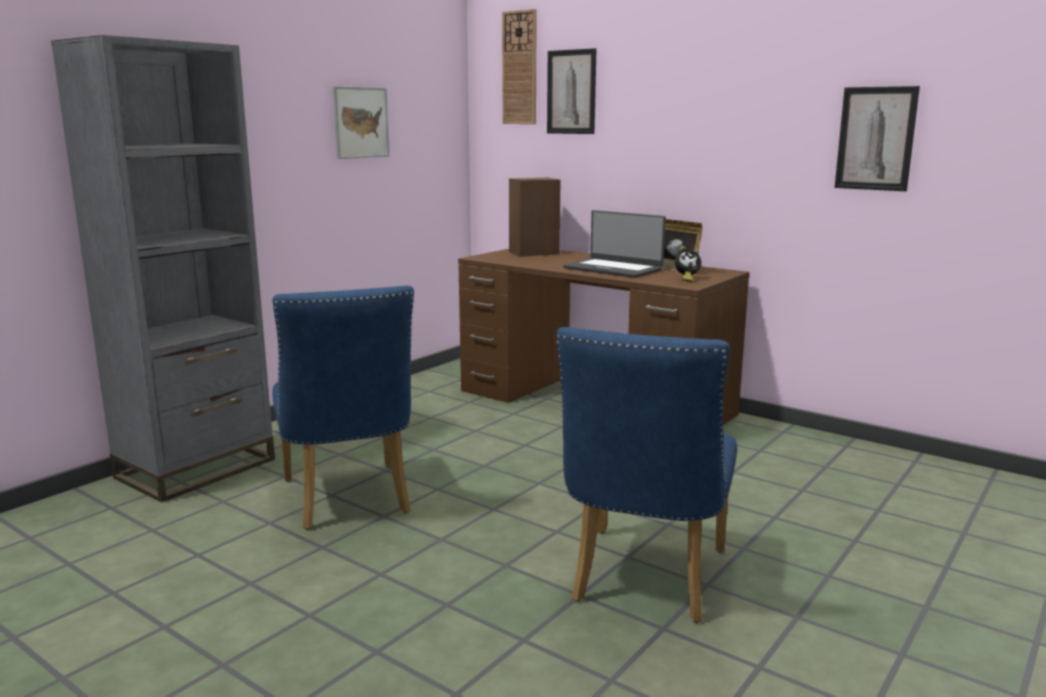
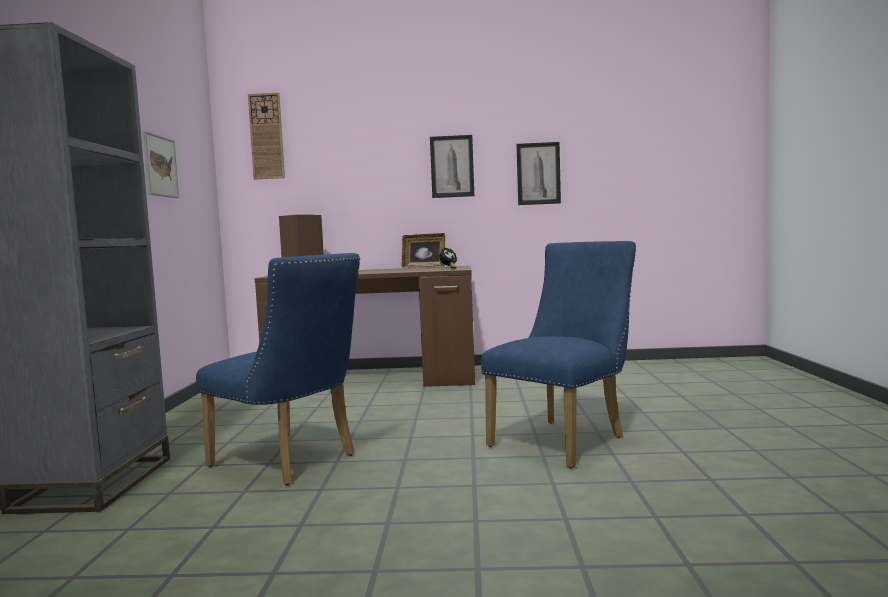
camera: 35 degrees left, 10 degrees down
(571, 92) = (315, 153): picture -> picture (452, 166)
(613, 269) = (387, 271): laptop -> none
(643, 581) = (564, 440): blue chair -> blue chair turned 120 degrees counterclockwise

